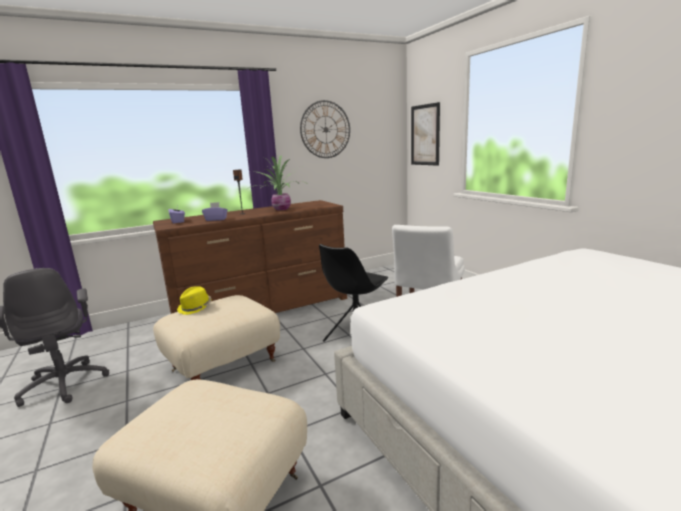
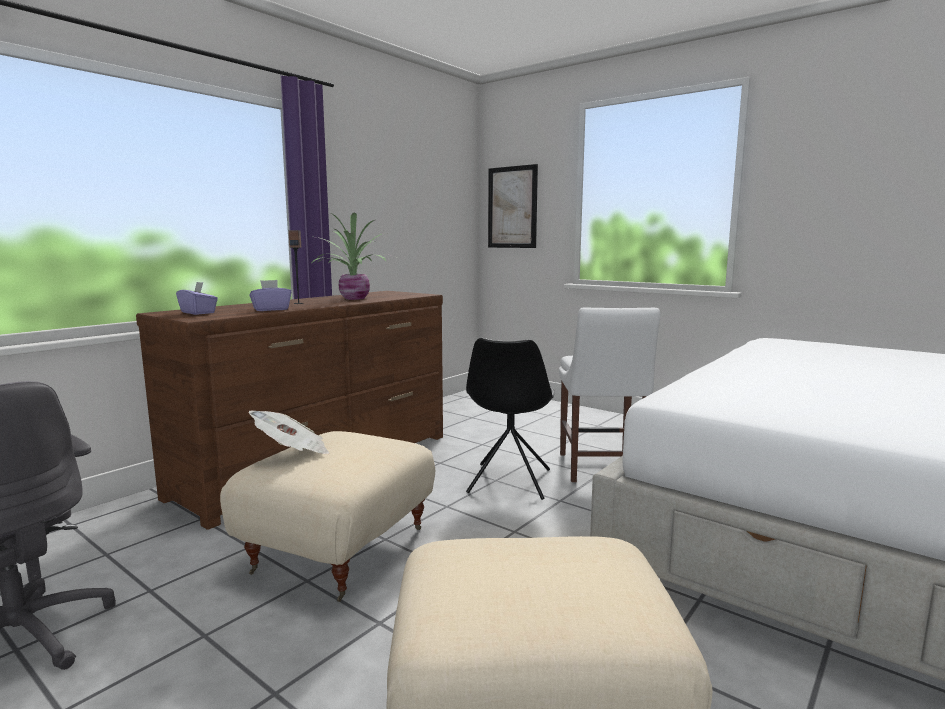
camera: 25 degrees left, 5 degrees down
(195, 308) = (292, 452): yellow hat -> newspaper
(325, 129) = (387, 186): wall clock -> none

